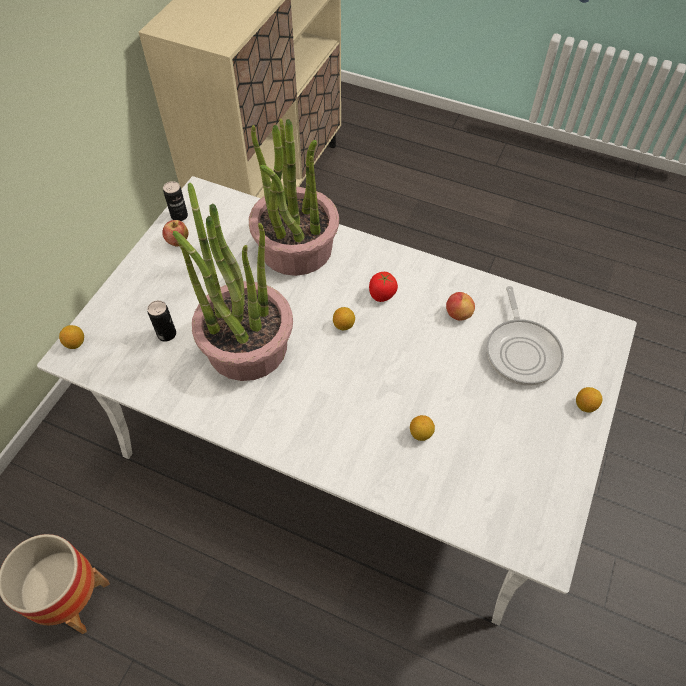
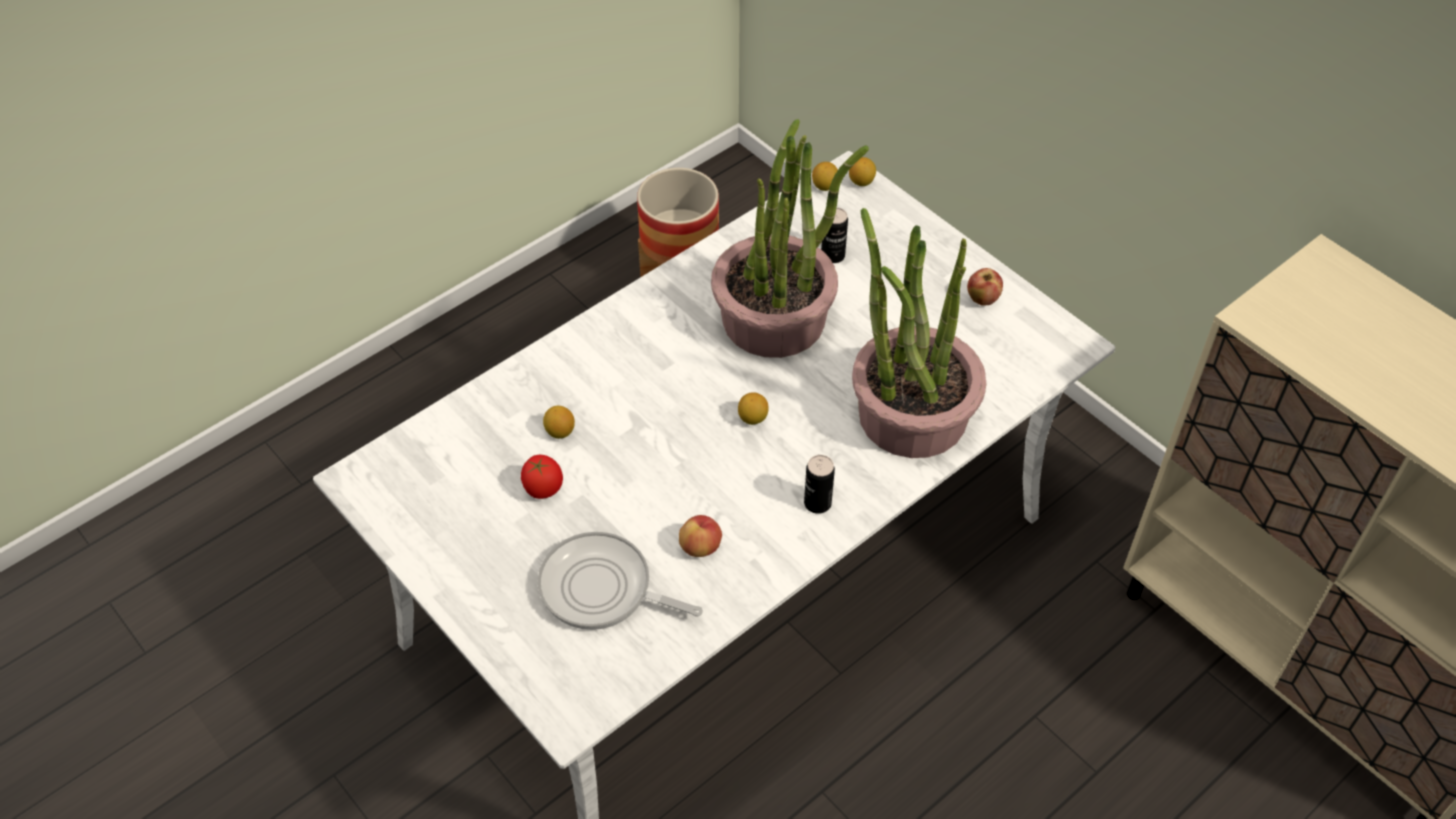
camera: 115 degrees right, 5 degrees down
(179, 216) = (1033, 312): can -> can (817, 503)
(382, 295) = (779, 476): tomato -> tomato (543, 488)
(585, 405) = (484, 615): lemon -> lemon (824, 186)

